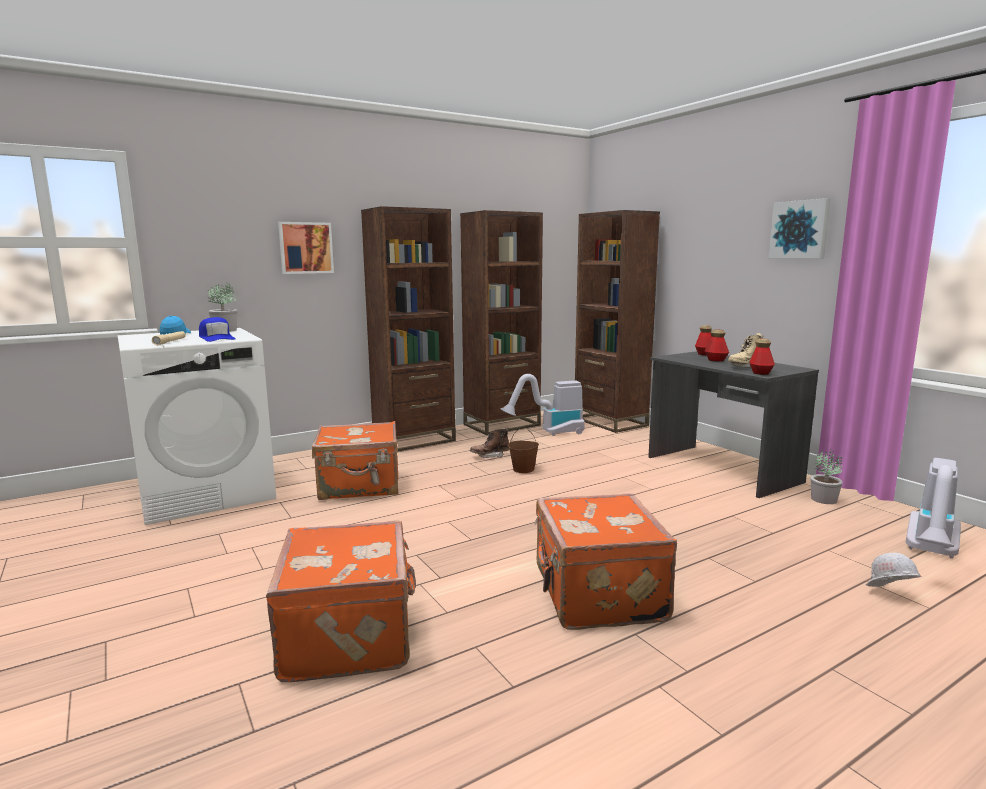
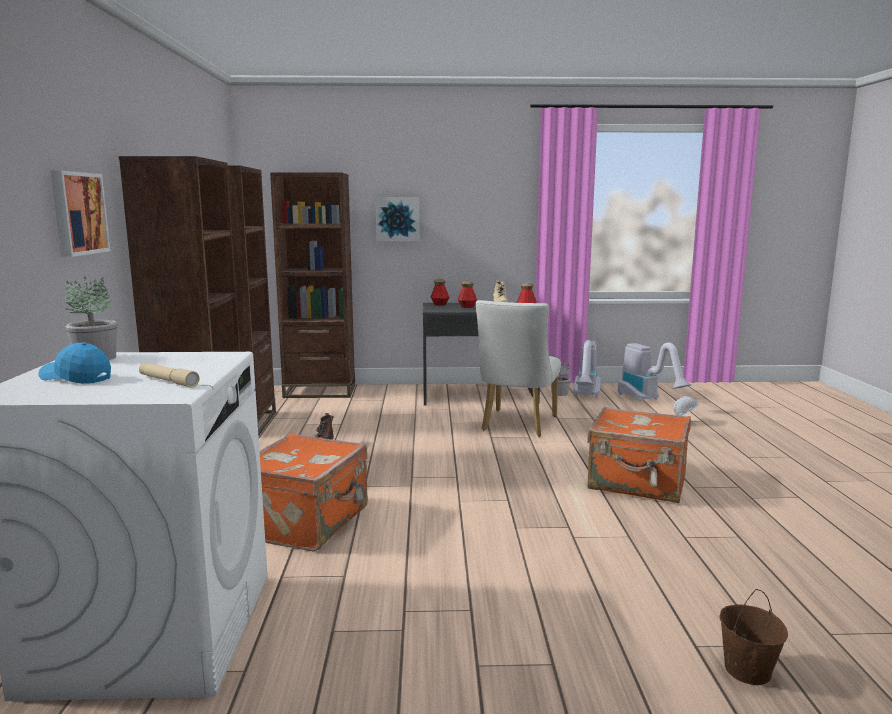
camera: 60 degrees left, 0 degrees up
(216, 338) = (188, 364): blue cap -> none
(350, 635) = (642, 581): orange suitcase -> none
(523, 469) = (381, 446): brown bucket -> brown bucket (746, 670)
(549, 433) = (304, 415): vacuum cleaner -> vacuum cleaner (586, 397)
(669, 502) = (516, 425): none -> white chair
(800, 229) = (494, 197): picture -> picture (397, 219)

